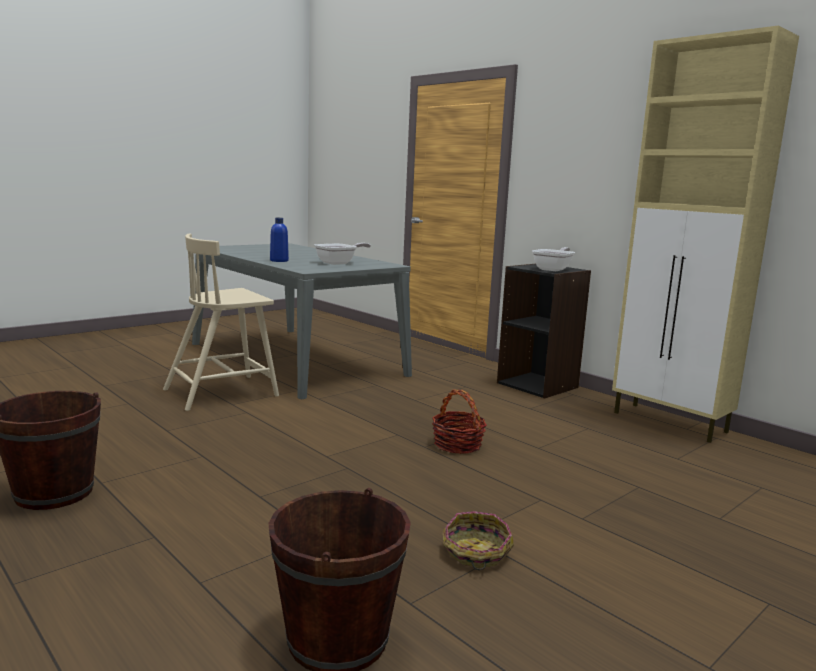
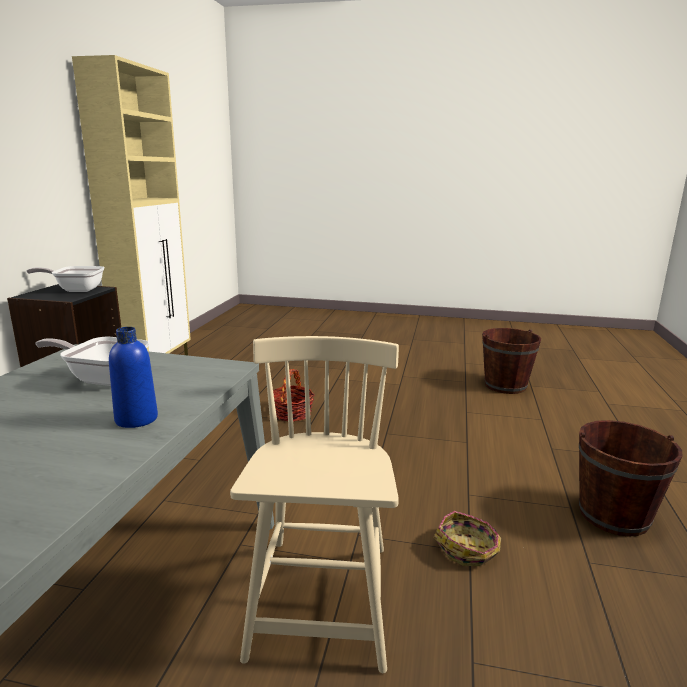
camera: 125 degrees left, 5 degrees up
(223, 392) = (322, 602): beige chair -> beige chair turned 105 degrees counterclockwise
(475, 553) = (411, 380): basket -> basket (467, 549)

